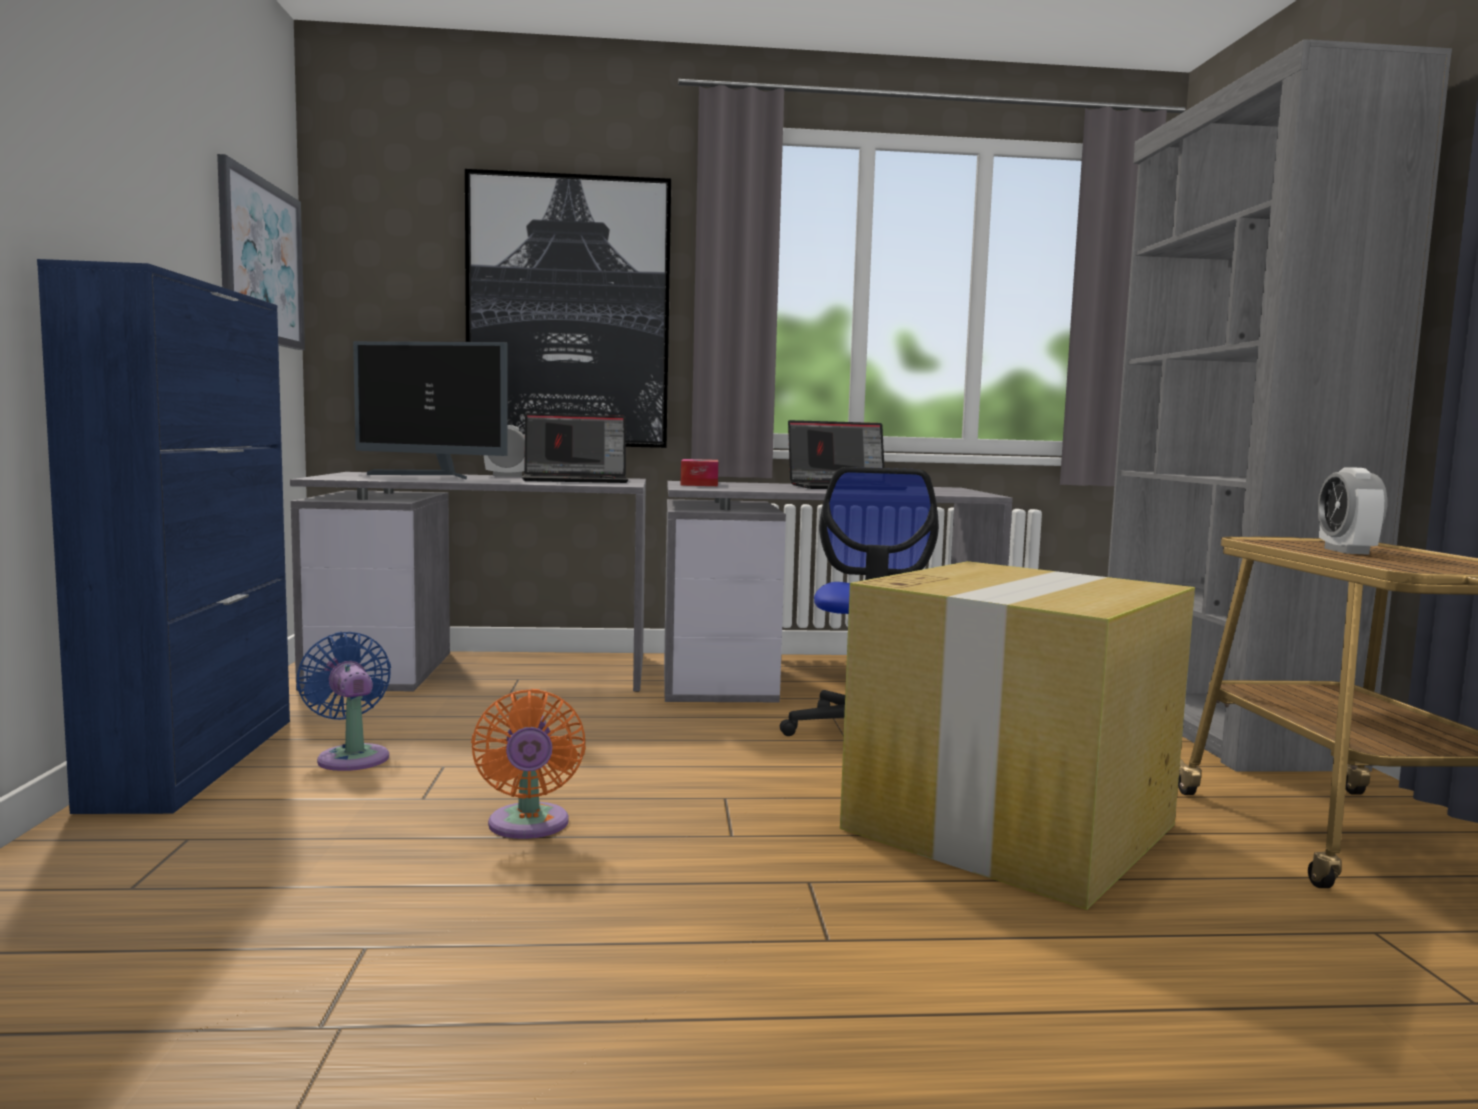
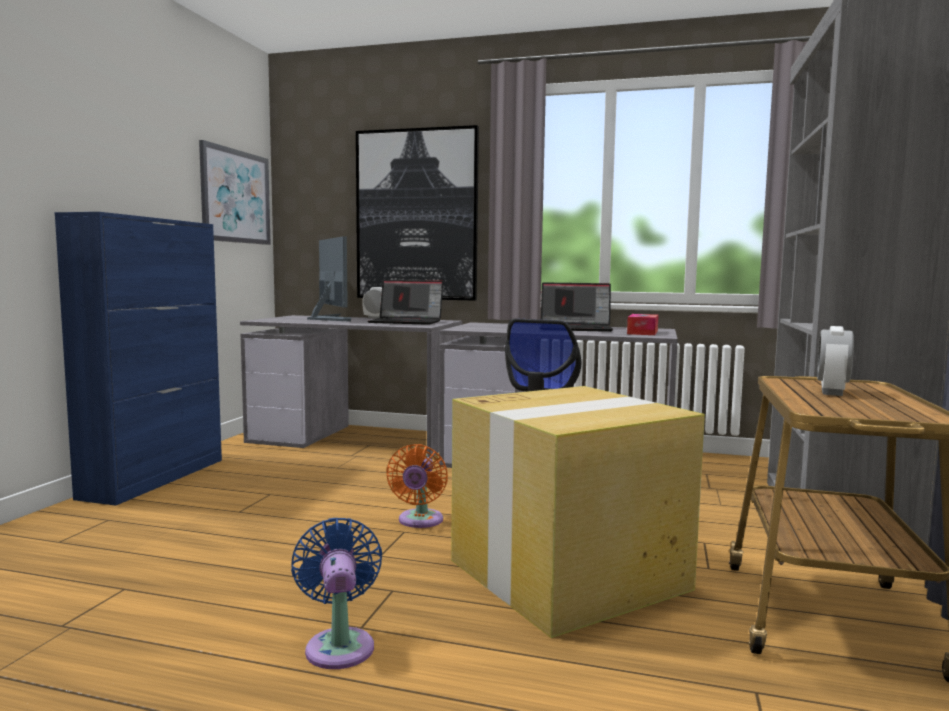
camera: 20 degrees right, 0 degrees up
(351, 756) = (230, 483): blue fan -> blue fan (339, 644)
(433, 476) = (329, 319): monitor -> monitor turned 150 degrees counterclockwise
(528, 826) = (274, 535): orange fan -> orange fan (419, 521)
(699, 484) = (480, 325): tissue box -> tissue box (642, 332)

